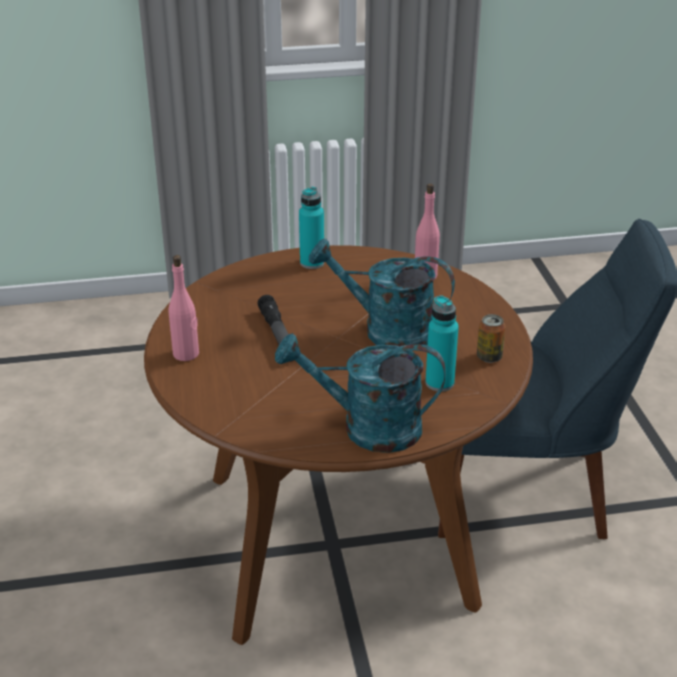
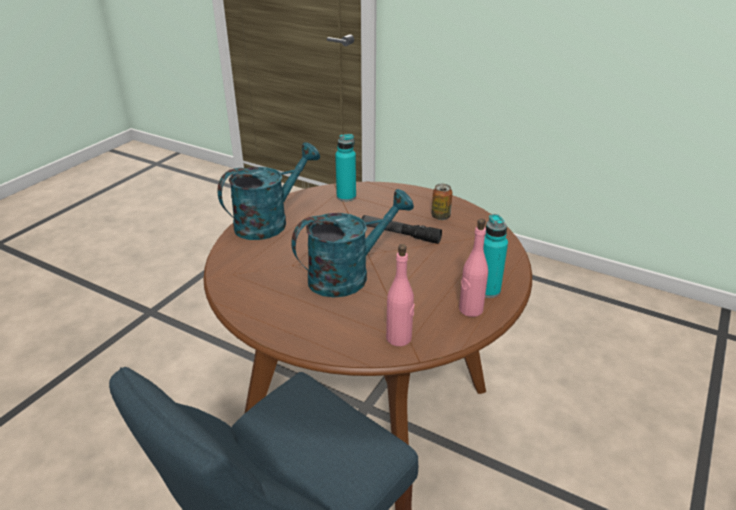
camera: 130 degrees right, 0 degrees up
(186, 354) = (420, 200): pink bottle -> pink bottle (470, 309)
(439, 383) = (264, 265): turquoise bottle -> turquoise bottle (346, 197)
(489, 357) = (255, 300): can -> can (440, 216)

